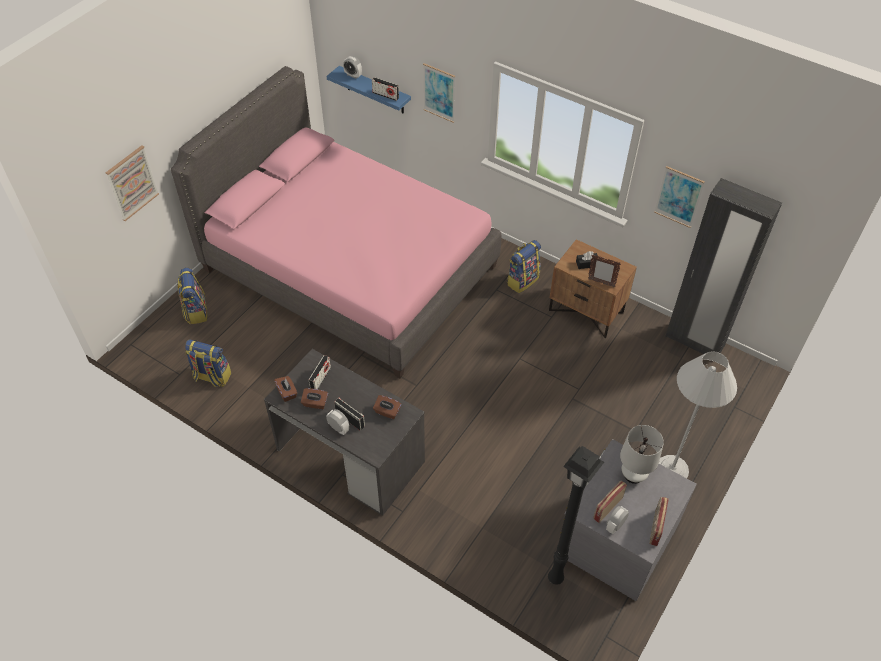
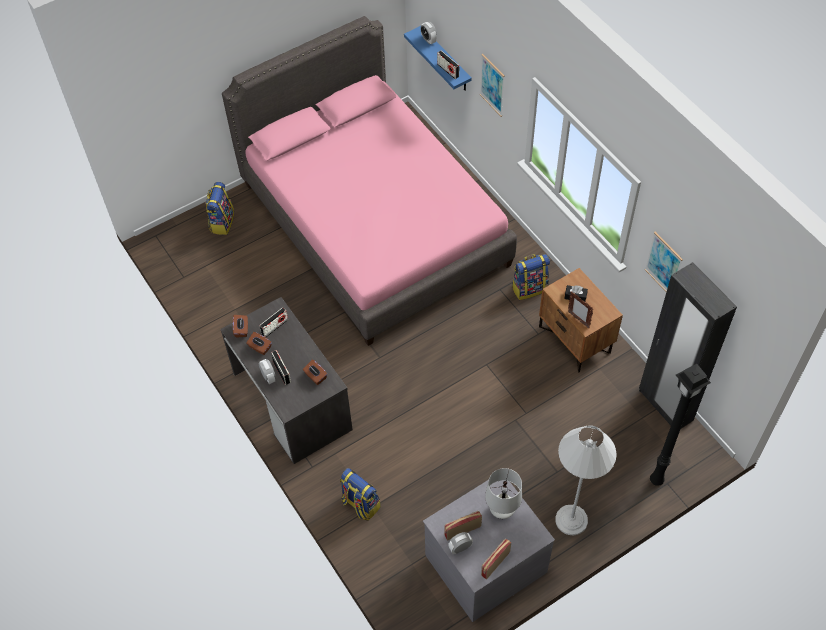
camera: 25 degrees right, 5 degrees up
(132, 183) = (180, 99): picture -> none
(211, 377) = (209, 288): backpack -> backpack (360, 504)
(557, 578) = (414, 575): black floor lamp -> black floor lamp (657, 480)

